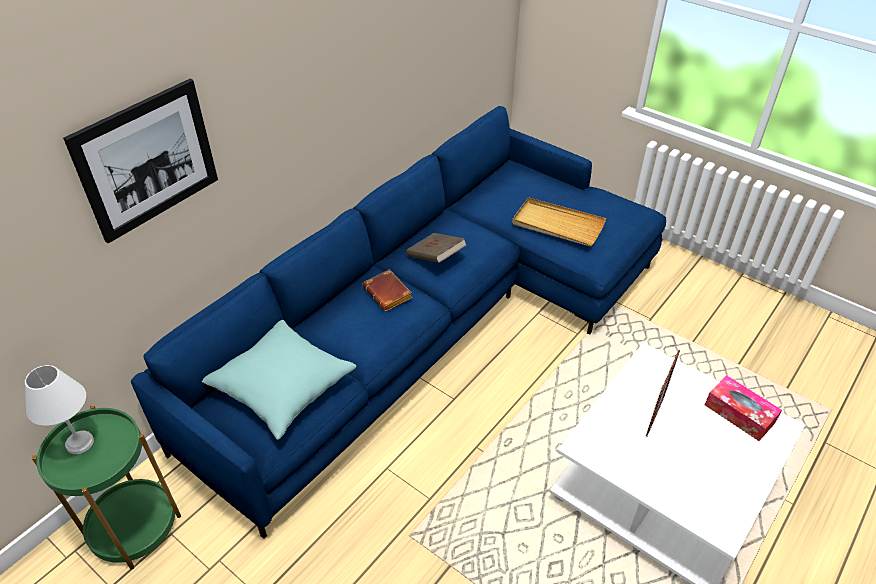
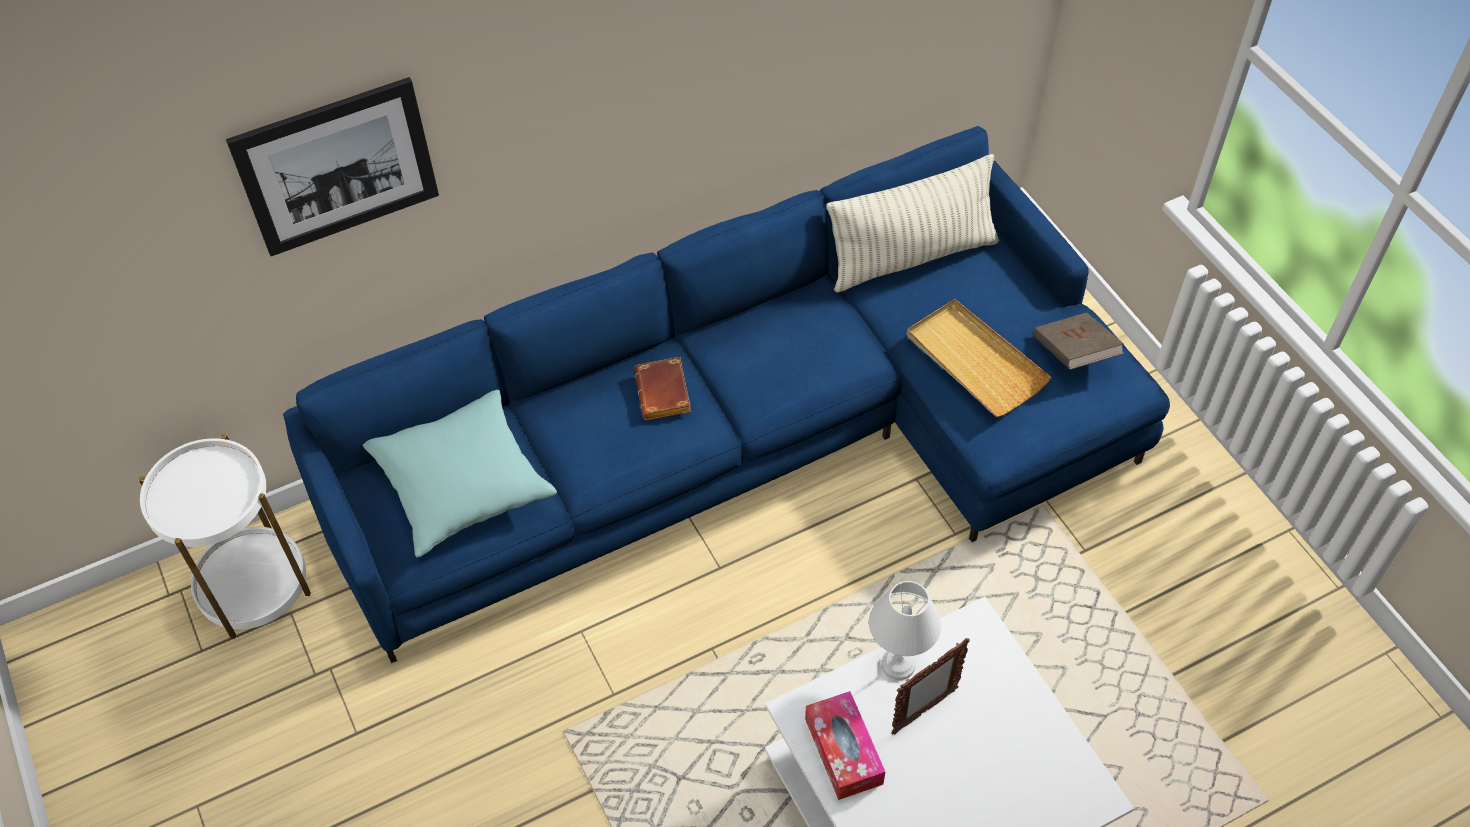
camera: 25 degrees right, 10 degrees up
(79, 444) = (195, 479): white table lamp -> white table lamp (897, 666)
(133, 526) = (253, 586): green side table -> white side table
(436, 258) = (761, 357): brown book -> brown book (1074, 353)
(488, 188) = (911, 257): none -> pillow
(739, 413) = (1048, 754): tissue box -> tissue box (843, 751)

